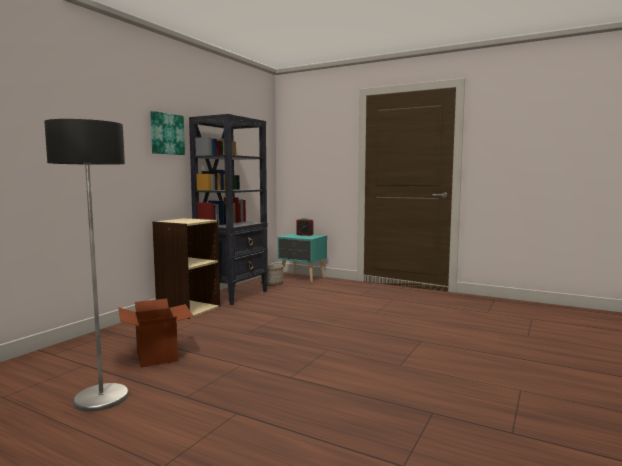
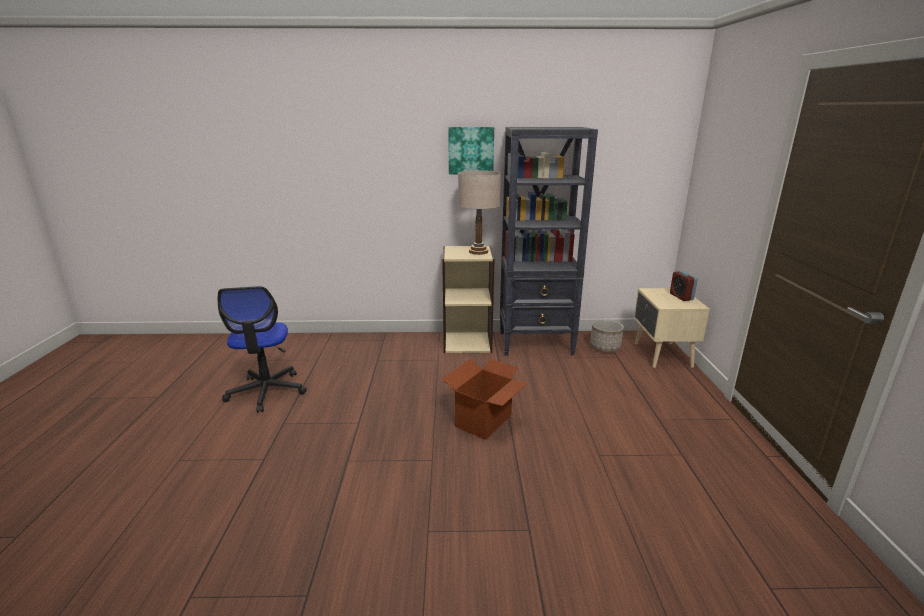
camera: 60 degrees right, 15 degrees up
(101, 398) = (267, 391): floor lamp -> office chair
(157, 355) = (352, 377): cardboard box -> cardboard box (484, 421)
(193, 219) = (478, 252): none -> beige table lamp
(302, 278) = (661, 355): turquoise nightstand -> beige nightstand

